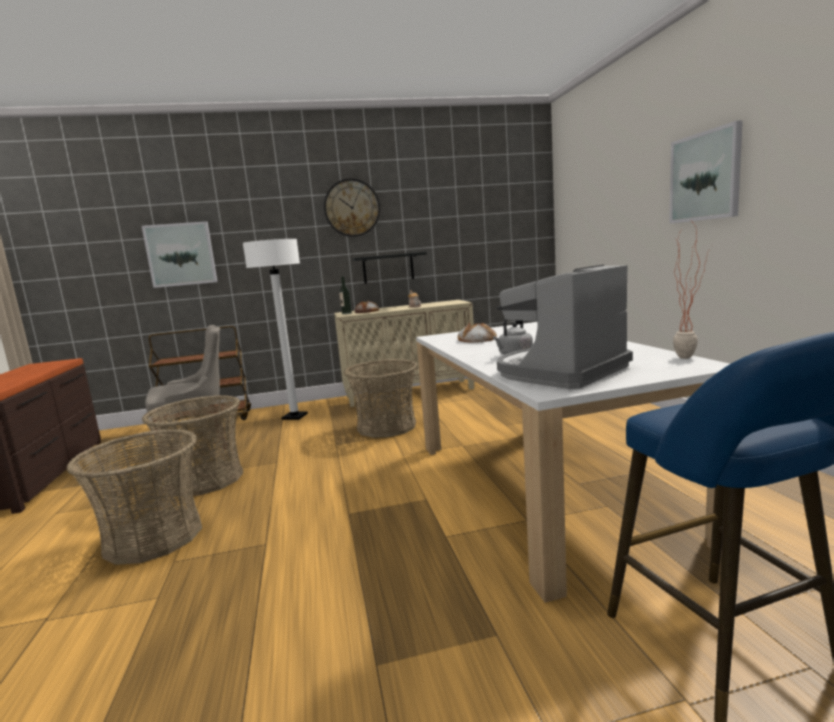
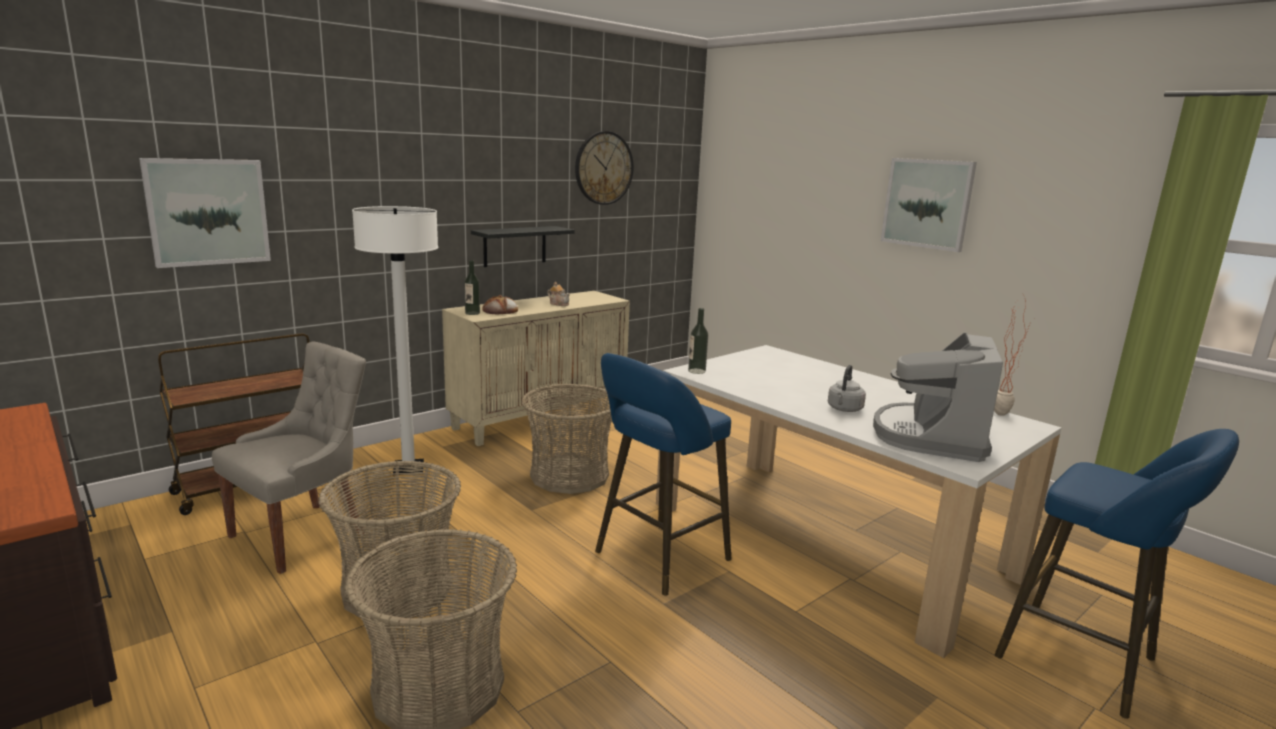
camera: 30 degrees left, 5 degrees up
(352, 208) = (475, 158): wall clock -> wall clock (603, 168)
(381, 483) = (657, 558): none -> blue stool
(440, 336) = (696, 371): none -> bottle
(476, 339) = (753, 378): bread -> none

